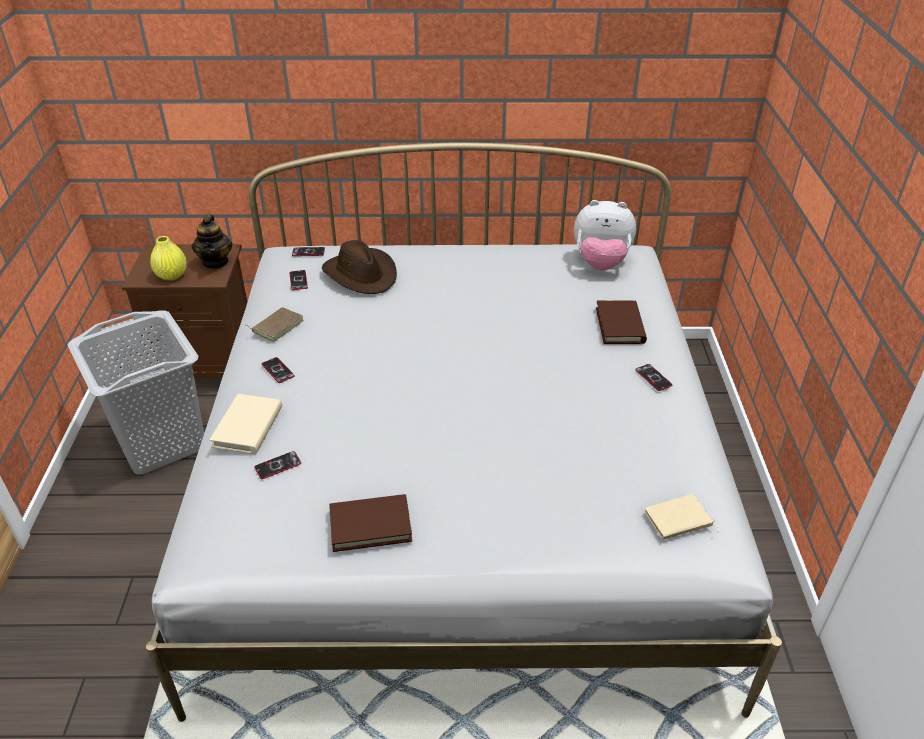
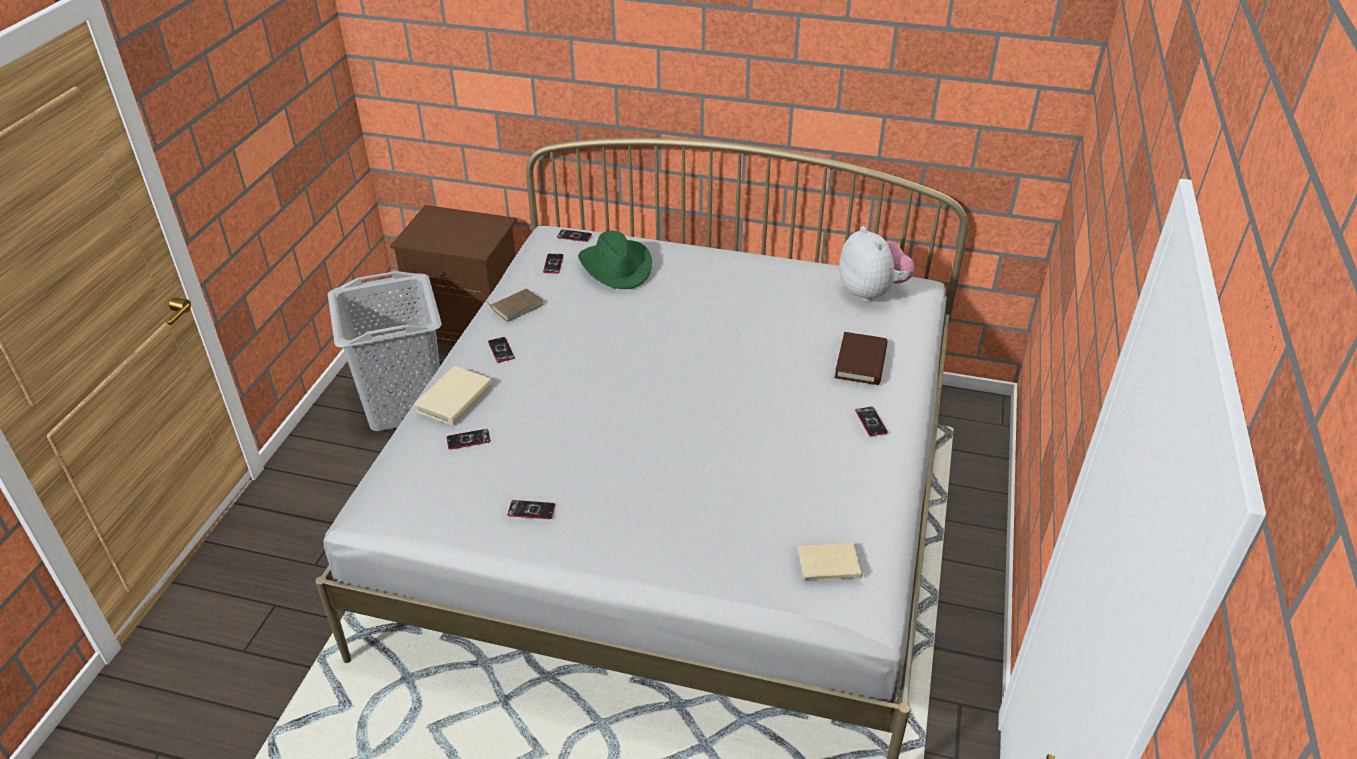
camera: 15 degrees right, 0 degrees up
(172, 275) = (440, 240): yellow vase -> none
(216, 262) = (485, 233): teapot -> none
(361, 274) = (616, 267): brown hat -> green hat
(370, 525) = (531, 510): brown book -> phone
(601, 263) = (872, 292): plush toy -> plush toy turned 135 degrees counterclockwise

